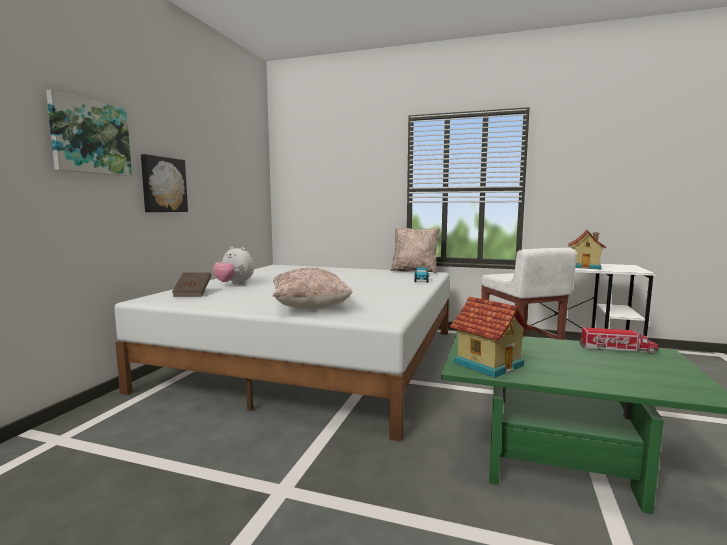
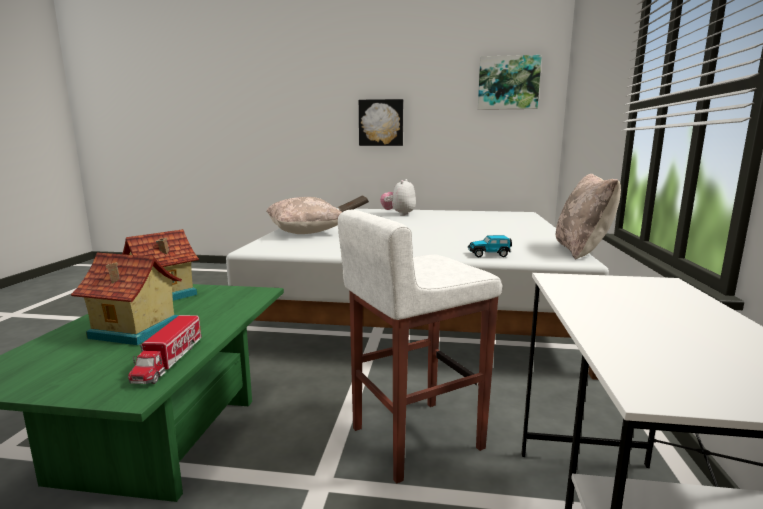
camera: 80 degrees right, 5 degrees up
(90, 137) = (319, 94): picture -> picture (508, 83)
(585, 266) = (651, 324): toy house -> toy house (134, 331)

